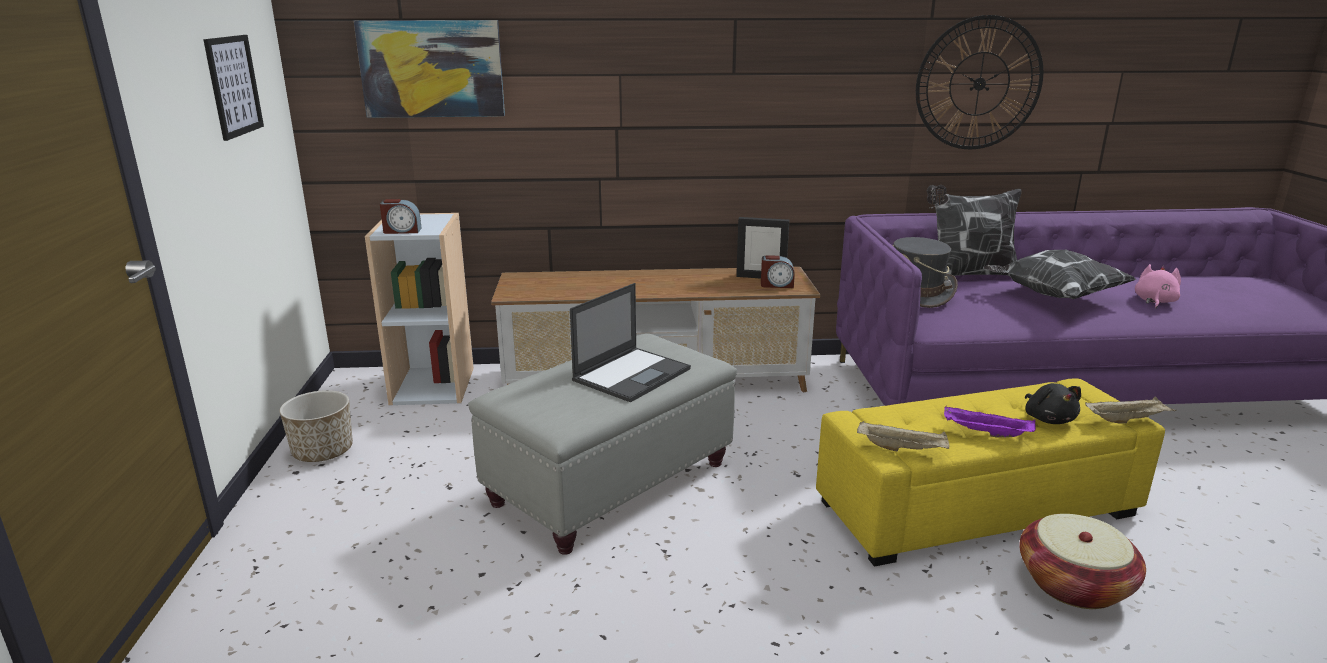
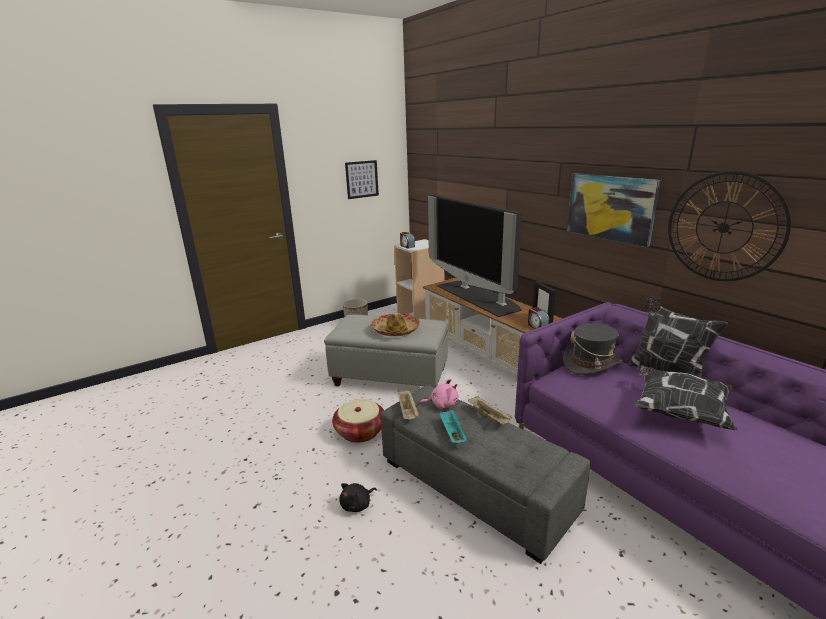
camera: 60 degrees right, 0 degrees up
(432, 69) = (443, 178): picture -> picture (610, 207)
(616, 283) = (478, 297): none -> television
(632, 374) = (396, 330): laptop -> hat
(975, 507) = (475, 486): yellow ottoman -> grey ottoman
(985, 433) = (452, 433): purple tray -> turquoise tray
(1048, 419) = (499, 453): black plush toy -> black plush toy (357, 505)
(1074, 584) = (429, 540): basket -> basket (360, 431)
(1126, 420) = (535, 486): beige tray -> beige tray (489, 417)
(1154, 301) = (762, 463): pink plush toy -> pink plush toy (442, 404)

